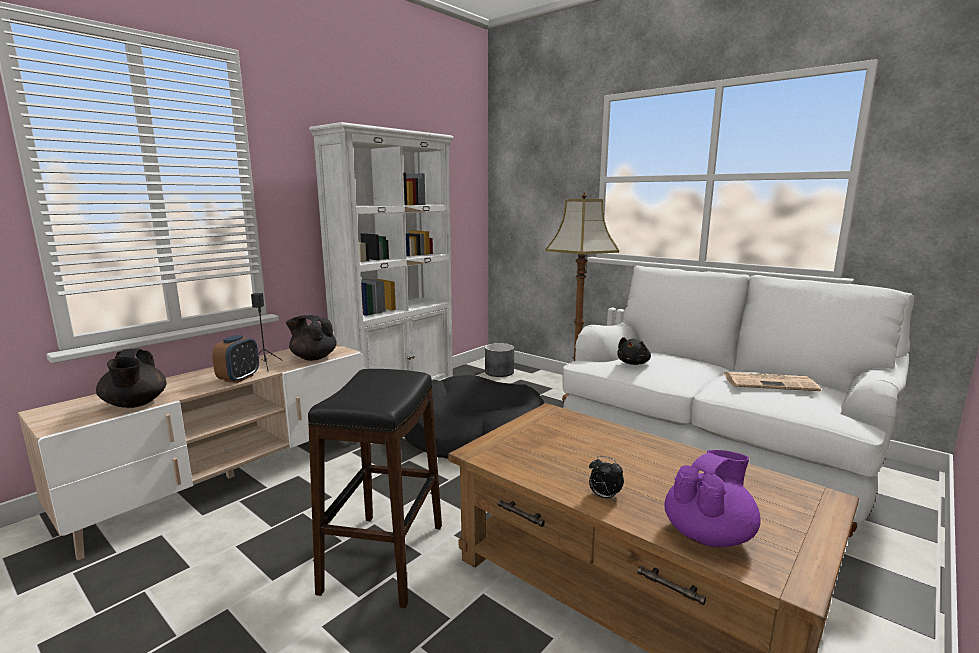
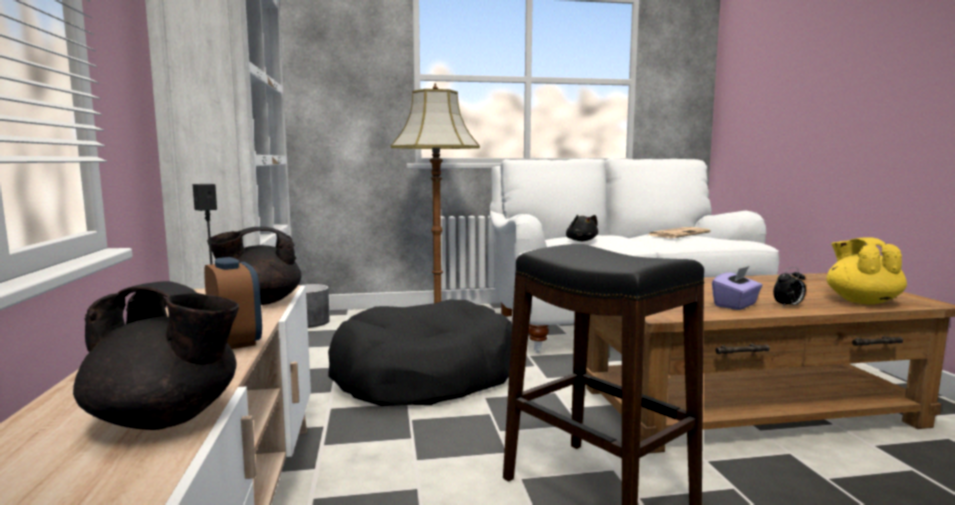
camera: 50 degrees left, 5 degrees down
(565, 473) = (736, 305): none -> purple tissue box
(708, 534) = (862, 301): purple teapot -> yellow teapot

